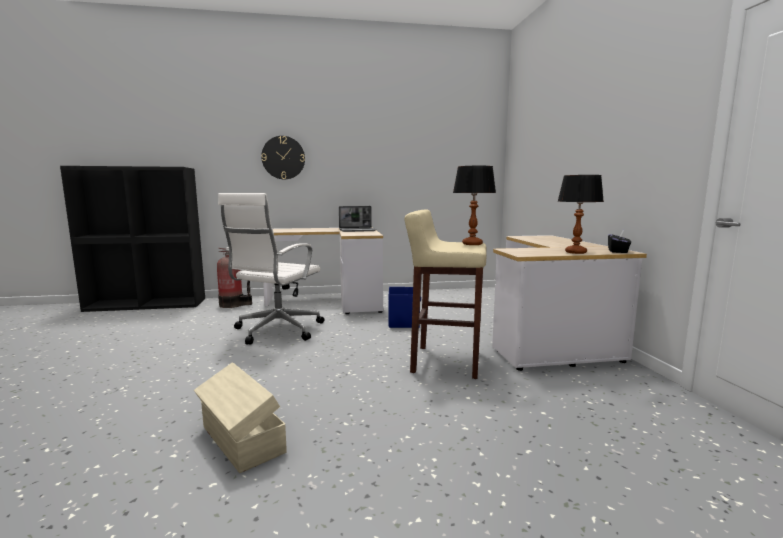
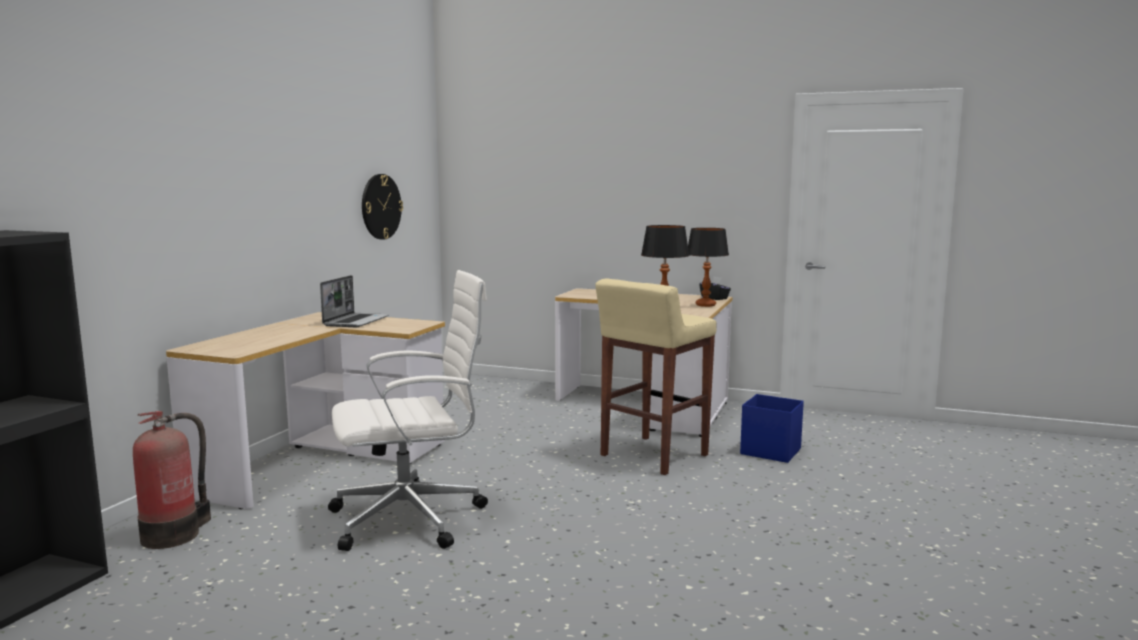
camera: 60 degrees left, 0 degrees up
(241, 440) = (752, 578): beige storage box -> none
(276, 331) = (412, 518): white office chair -> white office chair turned 75 degrees counterclockwise
(283, 157) = (182, 193): wall clock -> wall clock (381, 206)
(404, 322) = (503, 443): blue storage box -> blue storage box (770, 451)

